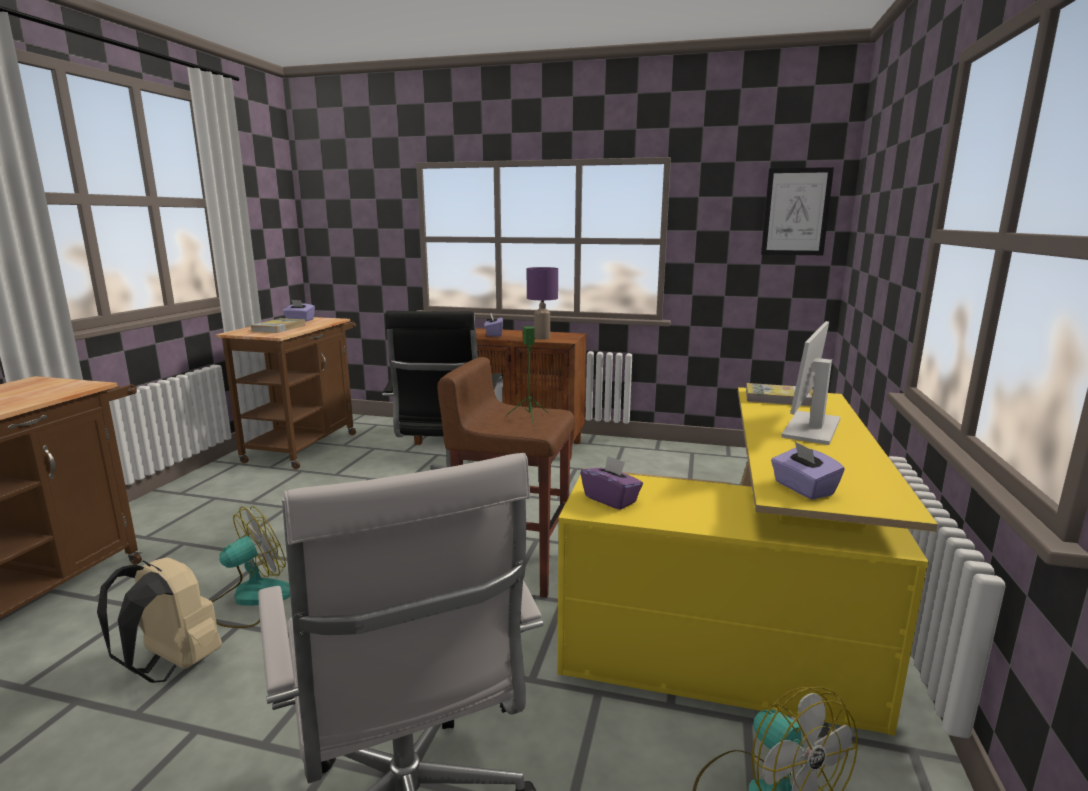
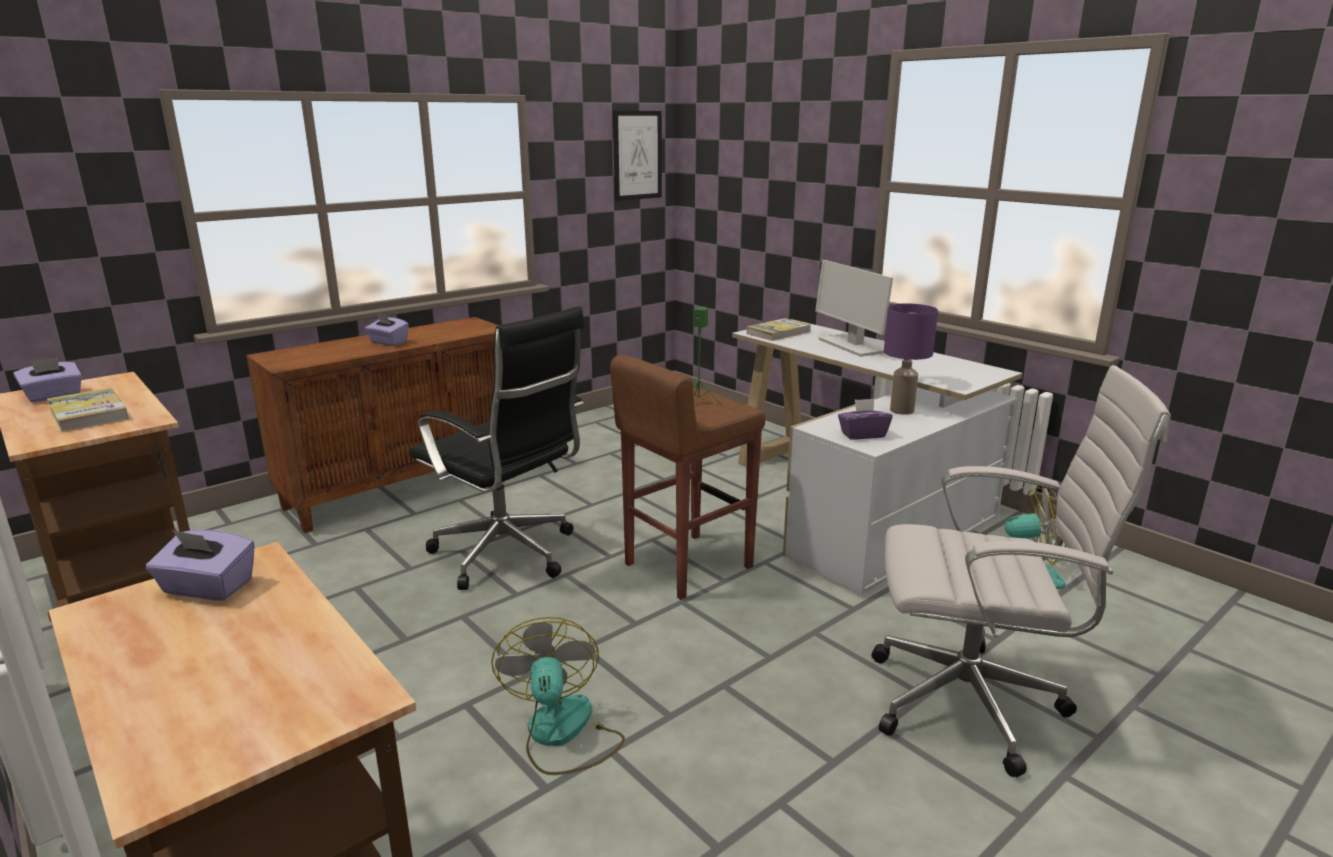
camera: 55 degrees left, 5 degrees up
(173, 665) = (647, 811): beige backpack -> none
(541, 338) = (456, 332): purple table lamp -> purple table lamp (901, 411)
(751, 616) = (856, 505): yellow desk -> white desk
(803, 489) = (953, 379): purple tissue box -> purple tissue box (207, 588)

